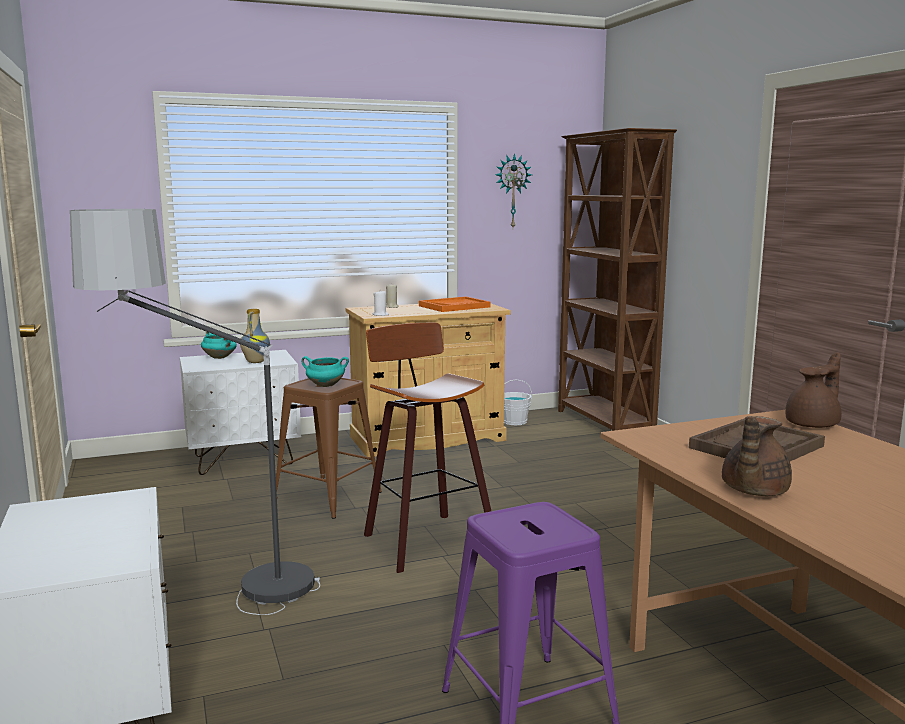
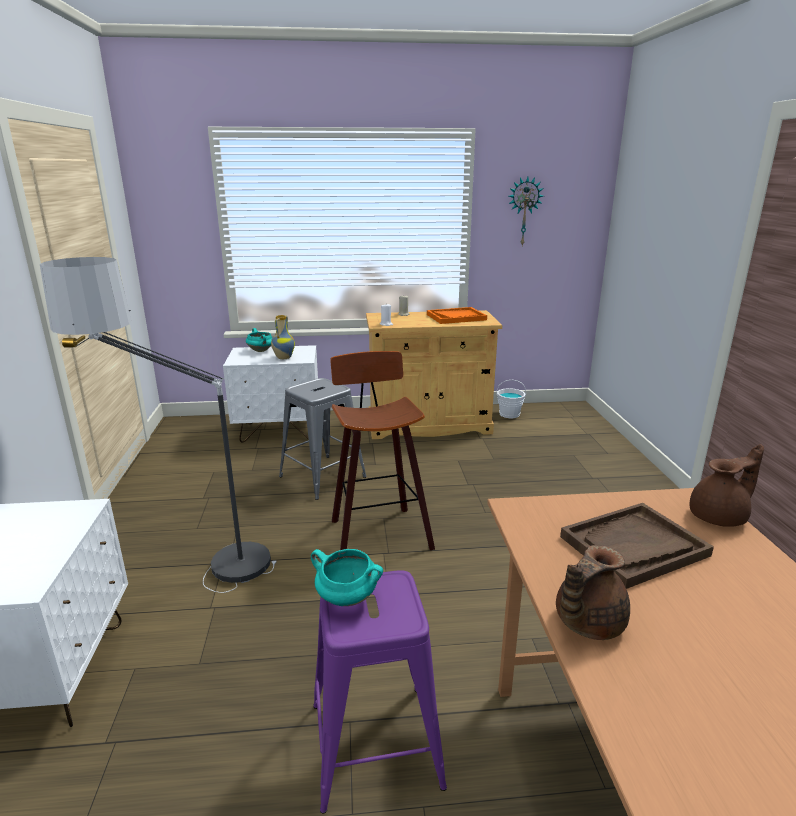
camera: 15 degrees right, 10 degrees up
(325, 385) = (317, 391): turquoise cooking pot -> turquoise cooking pot (346, 598)
(327, 497) = (322, 477): brown stool -> grey stool
(604, 423) = (587, 424): brown bookcase -> none

